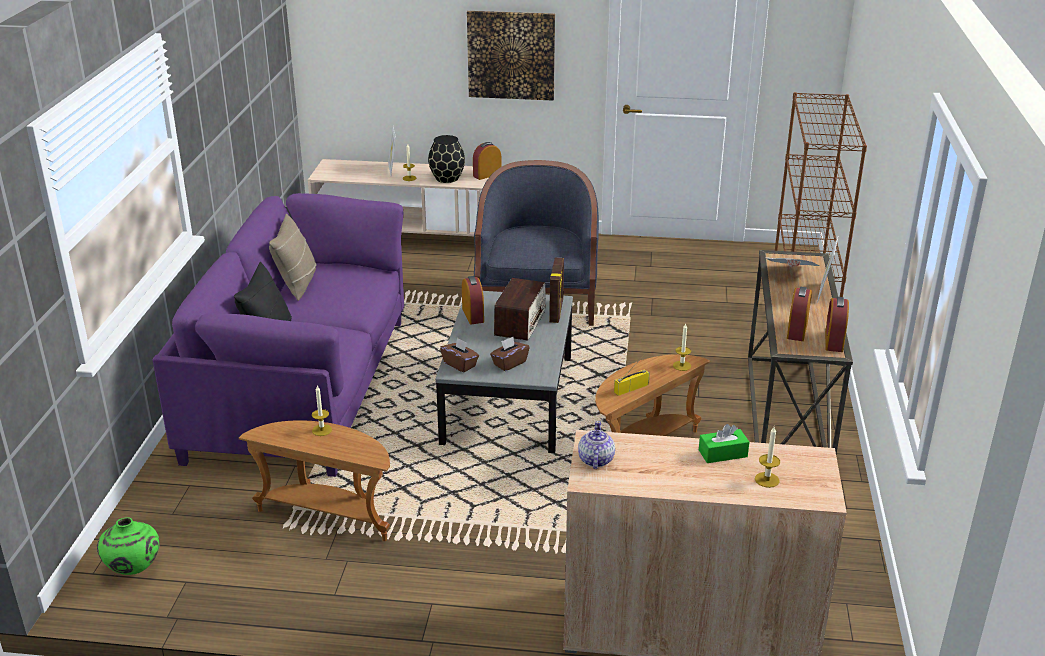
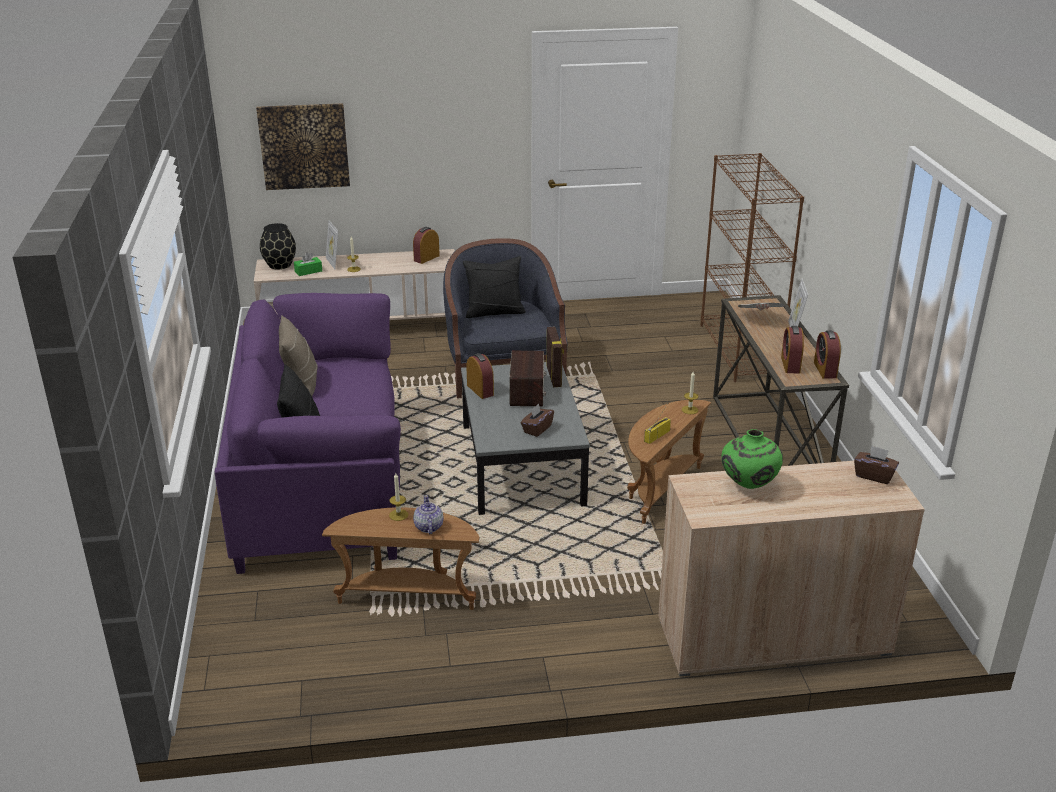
camera: 15 degrees left, 0 degrees up
(133, 570) = (244, 679): green vase -> green vase (748, 486)
(447, 178) = (390, 266): black vase -> black vase (280, 265)
(460, 364) = (492, 436): brown tissue box -> brown tissue box (874, 475)
(511, 55) = (441, 142): picture -> picture (304, 146)
(530, 237) = (494, 312): none -> black pillow
(595, 460) = (700, 498): teapot -> teapot (428, 527)
(723, 453) = (801, 476): green tissue box -> green tissue box (308, 271)
(767, 480) = (848, 492): candle -> none

